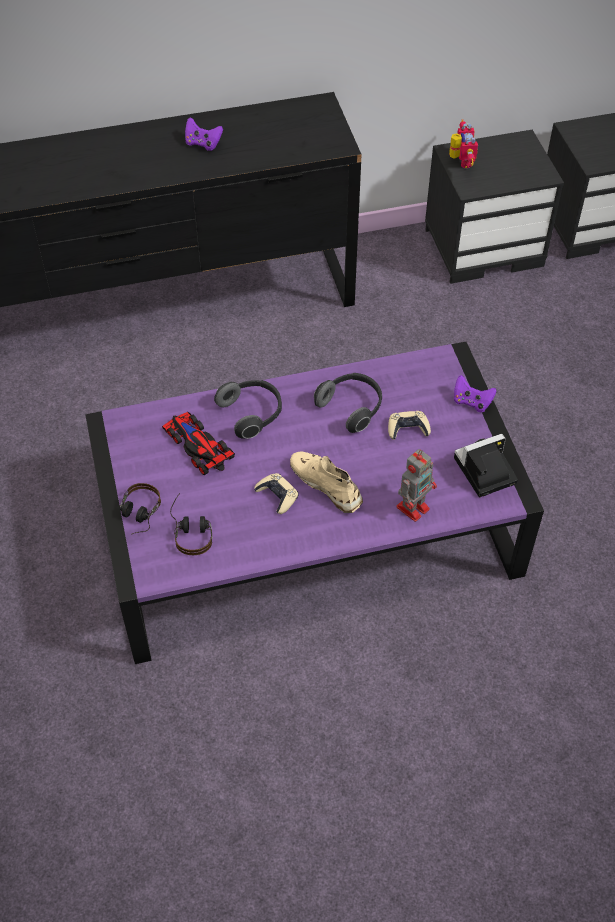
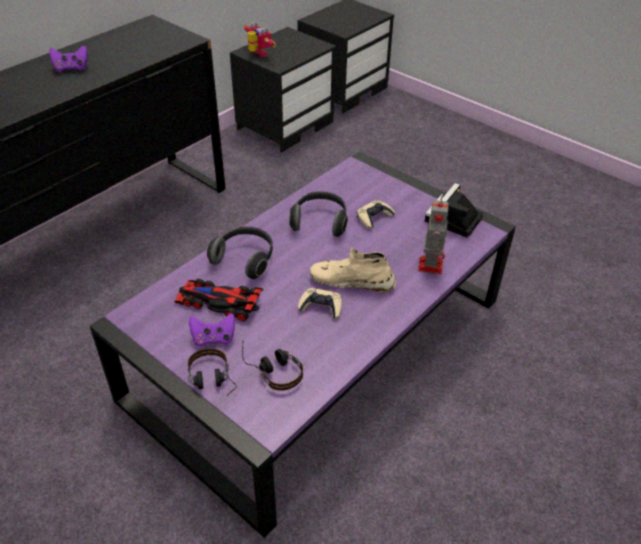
camera: 35 degrees left, 10 degrees down
(471, 402) = (400, 183): purple game controller -> purple game controller (213, 338)

